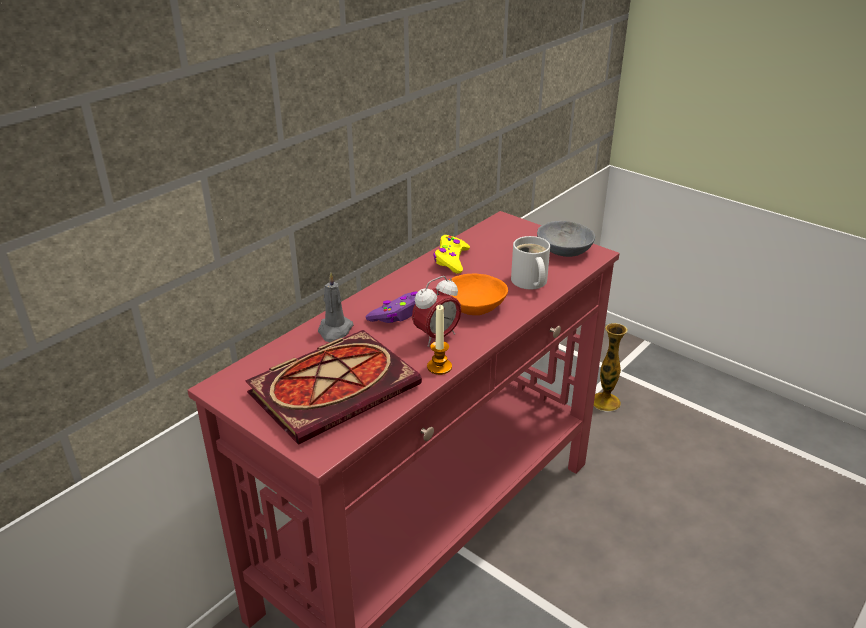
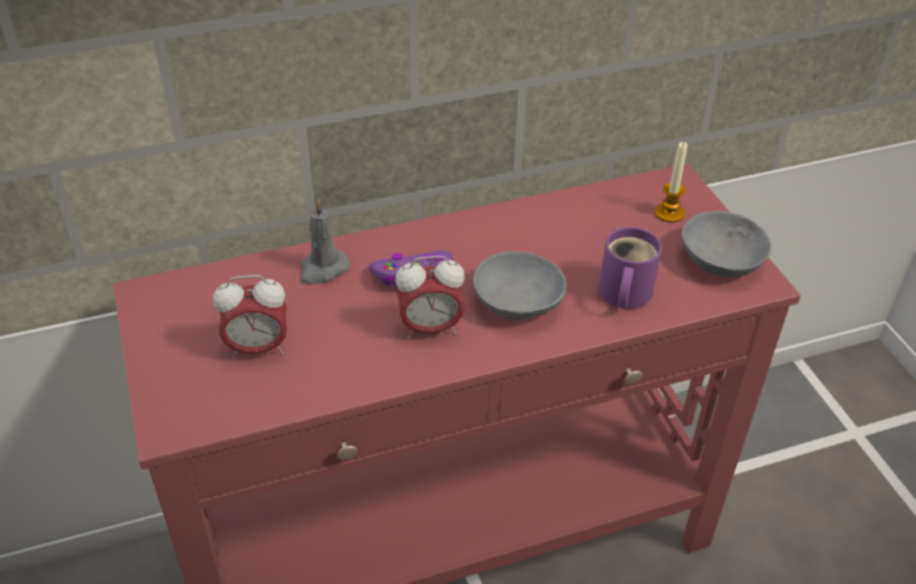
camera: 30 degrees right, 10 degrees up
(336, 387) = (258, 348): book -> alarm clock
(439, 367) = (395, 374): candle -> candle (669, 213)
(451, 260) = (551, 219): yellow game controller -> none
(475, 305) = (520, 300): orange bowl -> grey bowl
(529, 282) = (622, 293): white mug -> purple mug
(605, 402) = (805, 471): vase -> none

